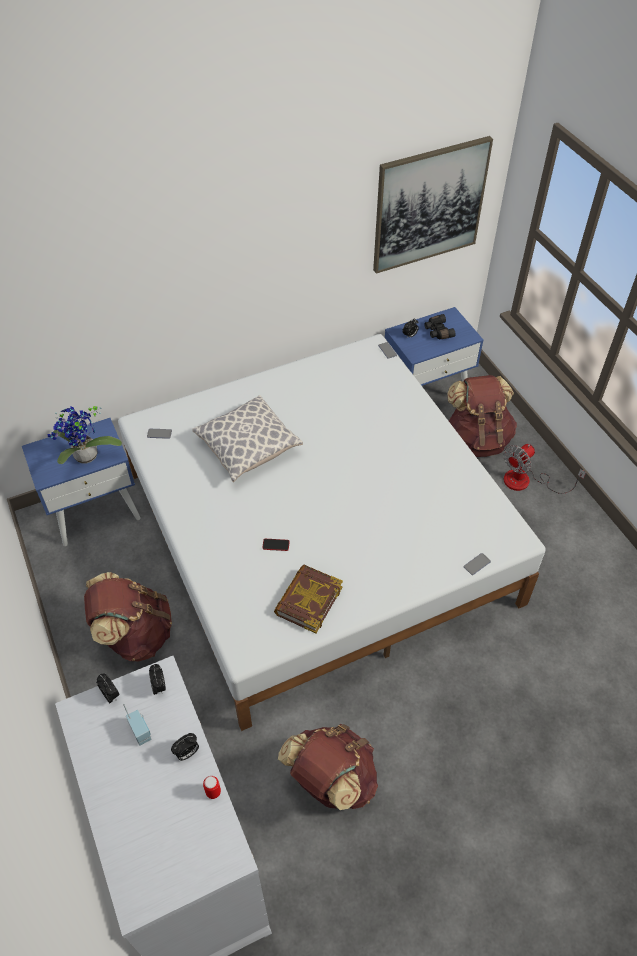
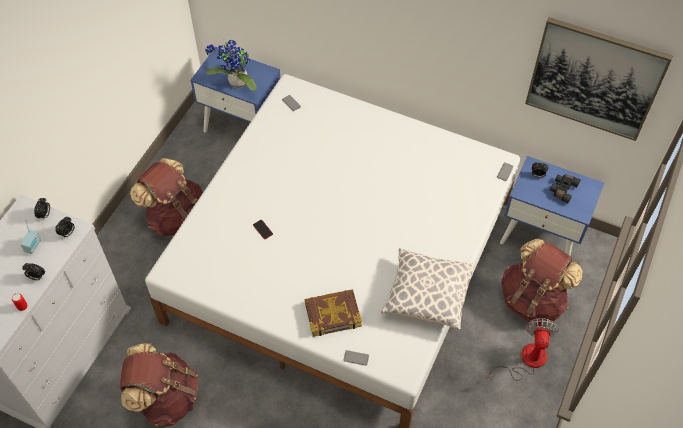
camera: 50 degrees right, 5 degrees up
(248, 448) = (327, 157): pillow -> pillow (427, 296)
(308, 601) = (236, 278): book -> book (332, 314)
(526, 482) = (525, 360): fan -> fan turned 90 degrees clockwise

